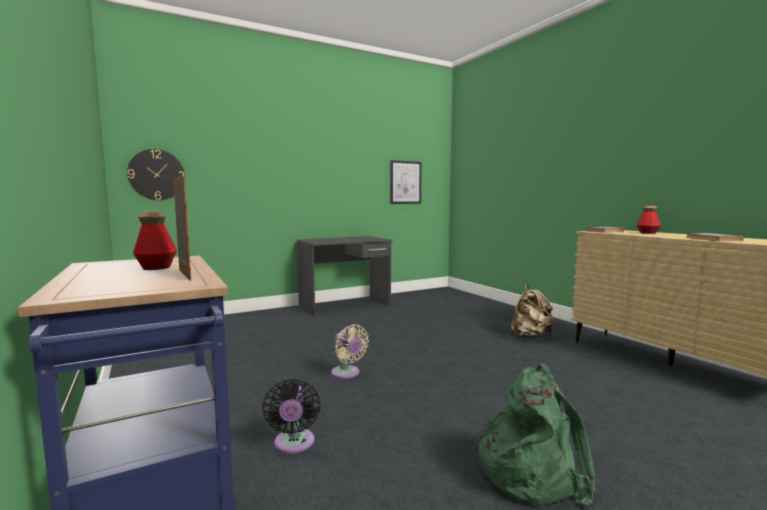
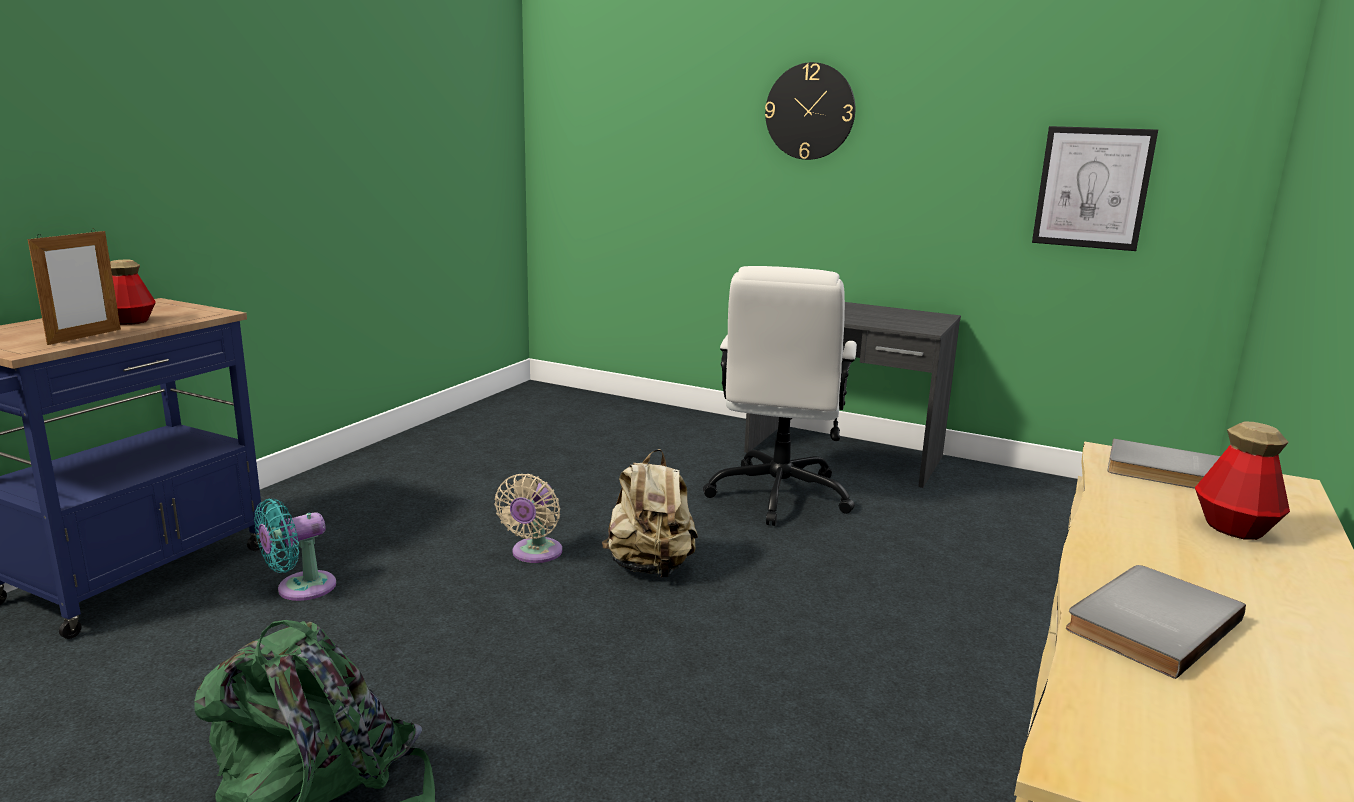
camera: 55 degrees right, 10 degrees up
(156, 175) = (580, 156): wall clock -> wall clock (810, 111)
(293, 444) = (300, 589): black fan -> turquoise fan
(366, 323) = (778, 499): none -> white office chair
(530, 337) = (982, 691): beige backpack -> beige backpack (650, 567)

